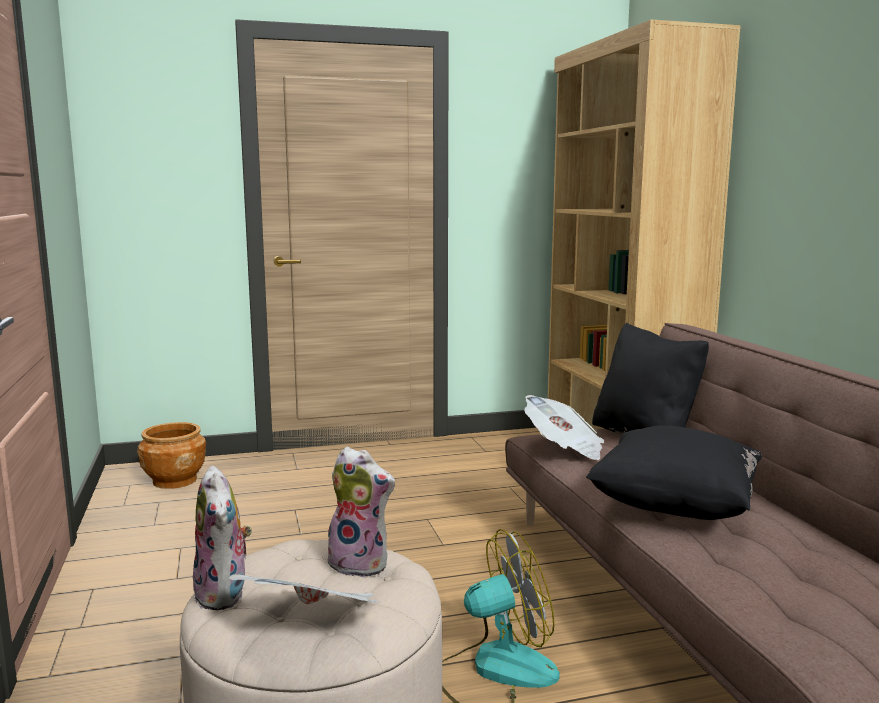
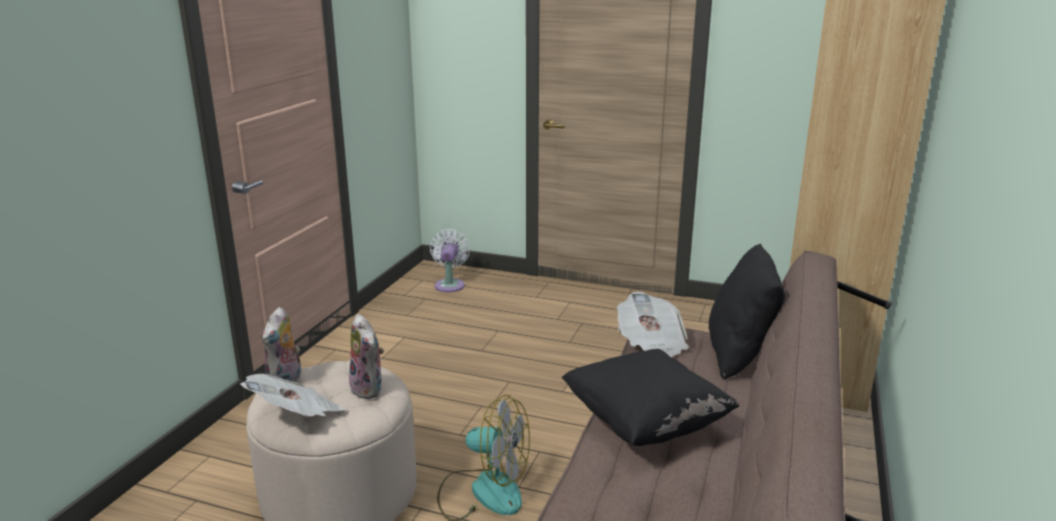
camera: 35 degrees right, 10 degrees up
(174, 481) = (450, 284): brown planter -> white fan

